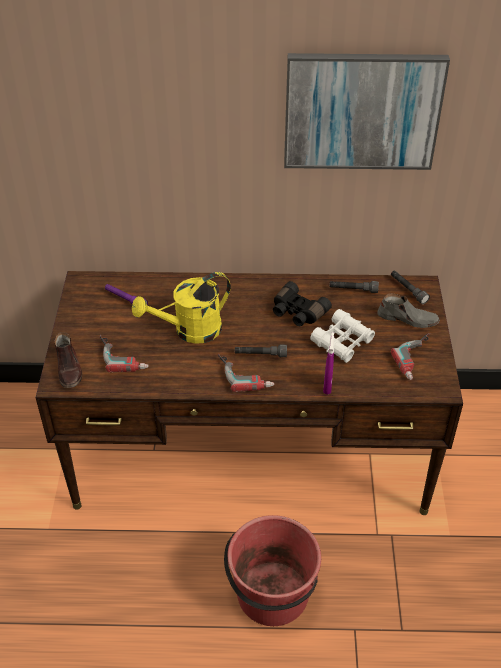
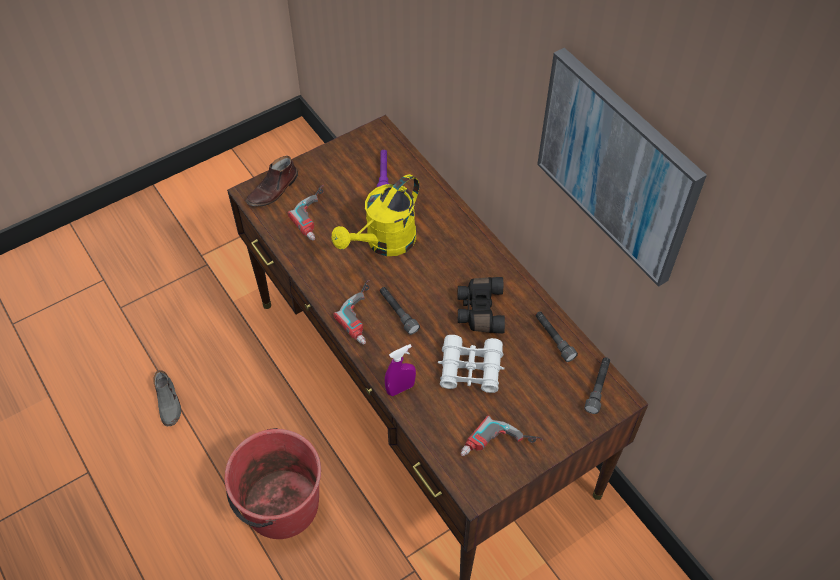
camera: 55 degrees right, 10 degrees up
(190, 331) = (384, 243): yellow watering can -> yellow watering can turned 75 degrees counterclockwise
(408, 318) = (553, 409): grey shoe -> grey shoe (169, 403)

